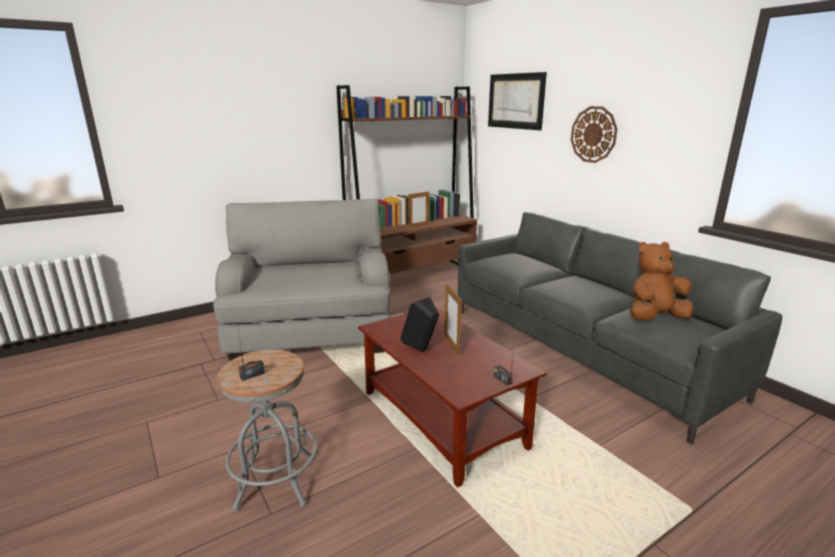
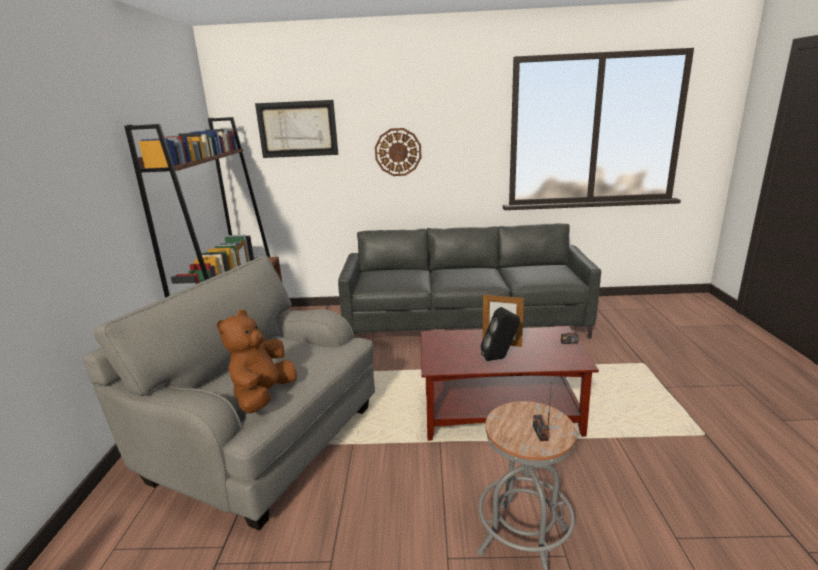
camera: 55 degrees left, 0 degrees up
(654, 318) = (533, 272): brown plush toy -> brown plush toy (263, 396)

